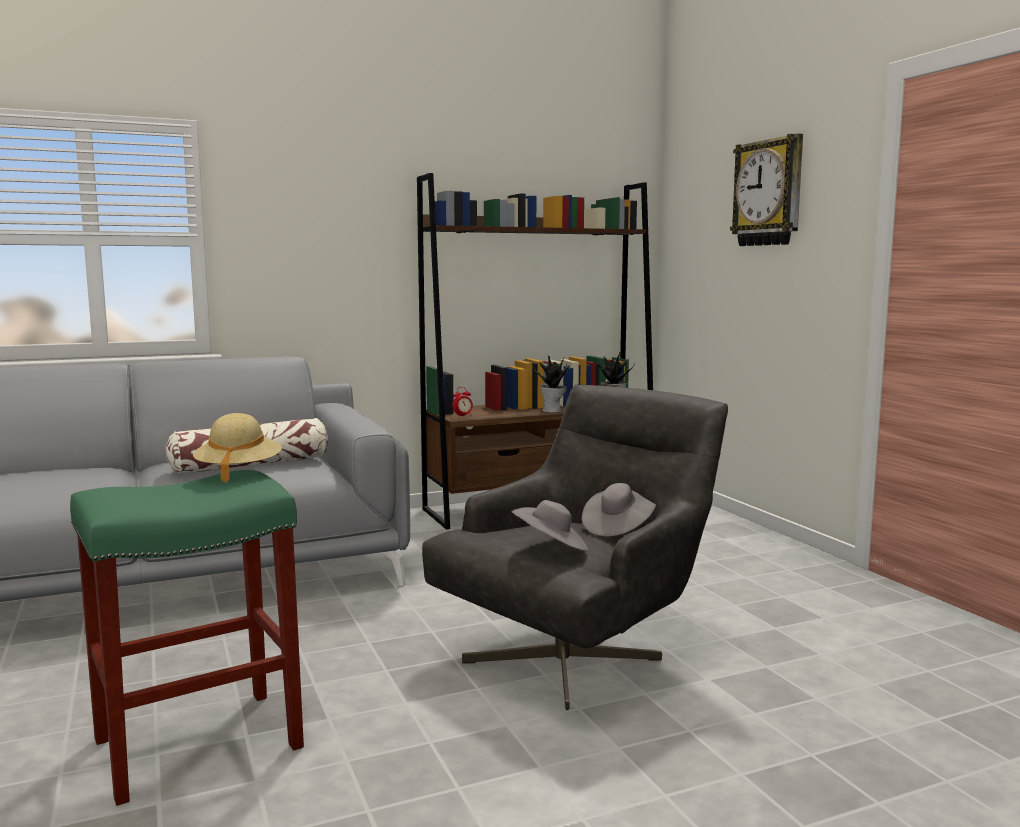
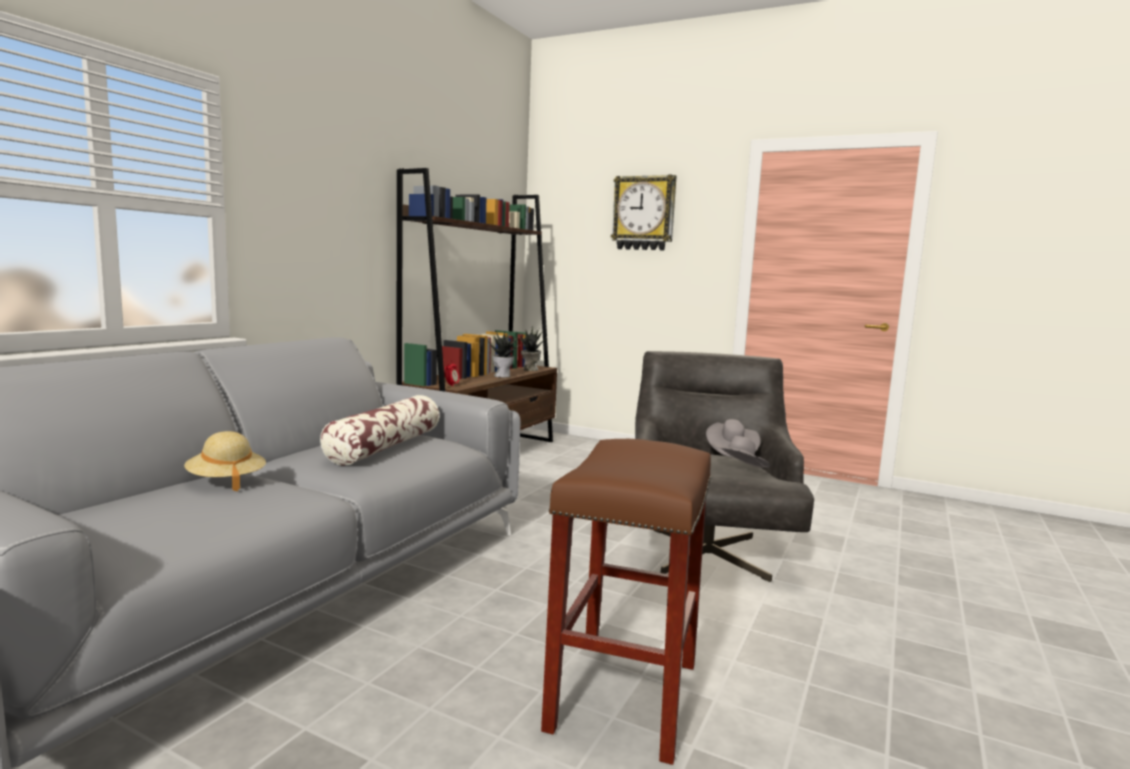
camera: 40 degrees left, 0 degrees up
(200, 742) = (623, 694): green stool -> brown stool
(238, 472) = (626, 441): beige hat -> beige hat (226, 481)

